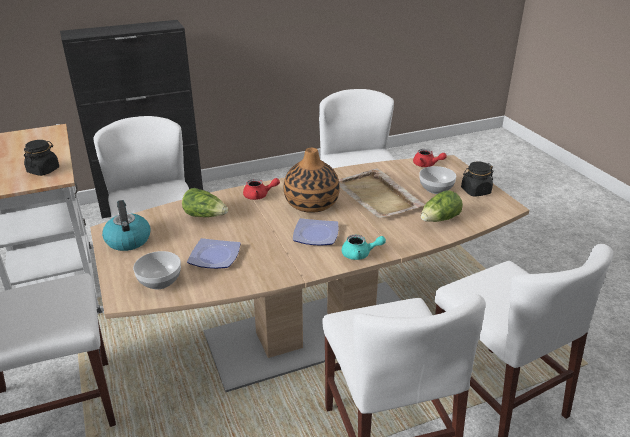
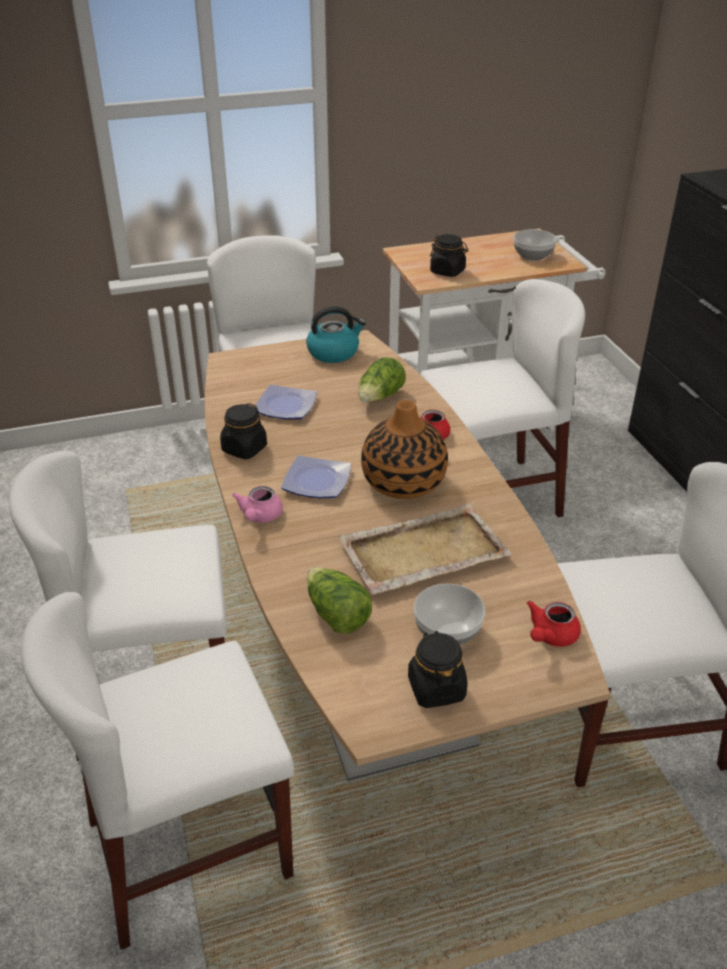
camera: 95 degrees right, 5 degrees up
(160, 280) = (250, 376): bowl -> bowl (533, 256)
(277, 270) = (244, 449): none -> black jar
(360, 254) = (259, 517): turquoise teapot -> pink teapot

